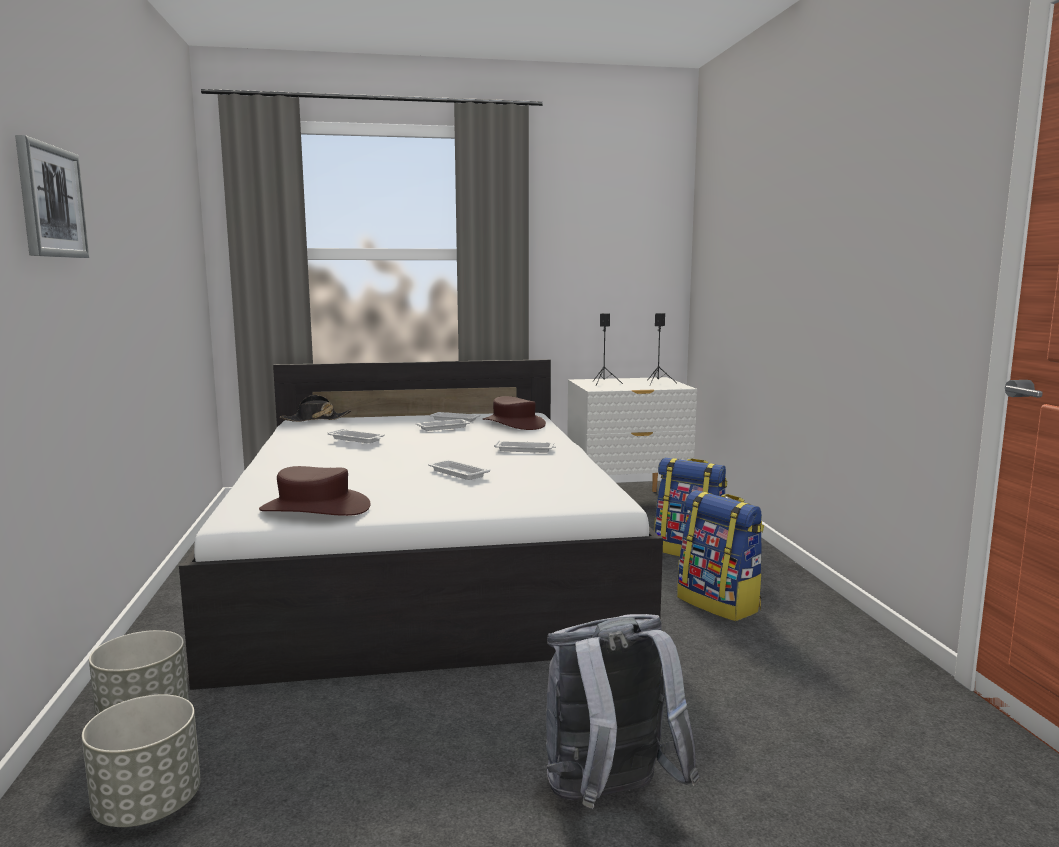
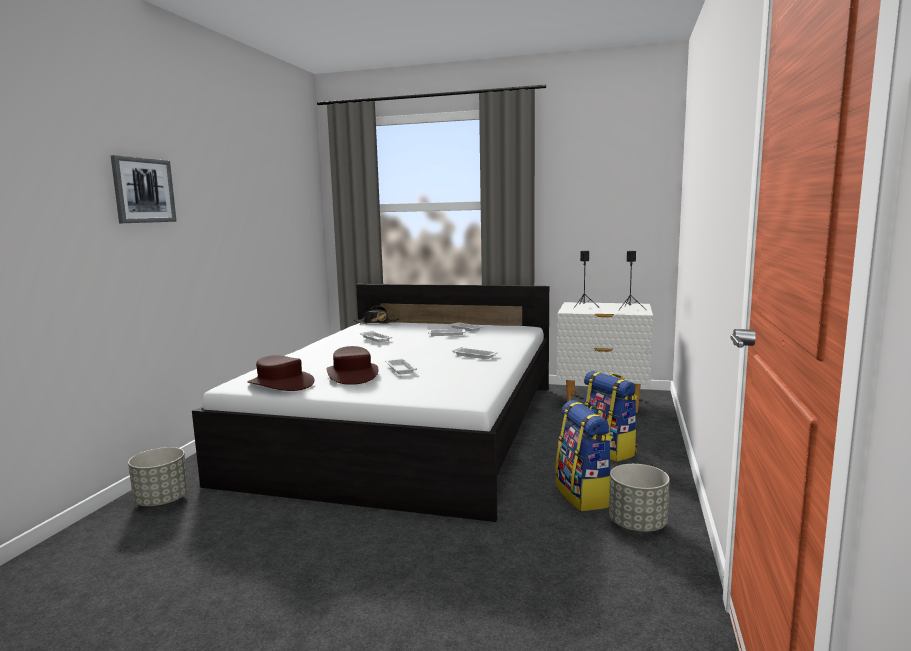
camera: 25 degrees right, 0 degrees up
(149, 806) = (119, 548): grey planter -> grey planter (638, 525)
(514, 424) = (501, 335): brown hat -> brown hat (352, 375)
(609, 798) = (349, 613): grey backpack -> none

